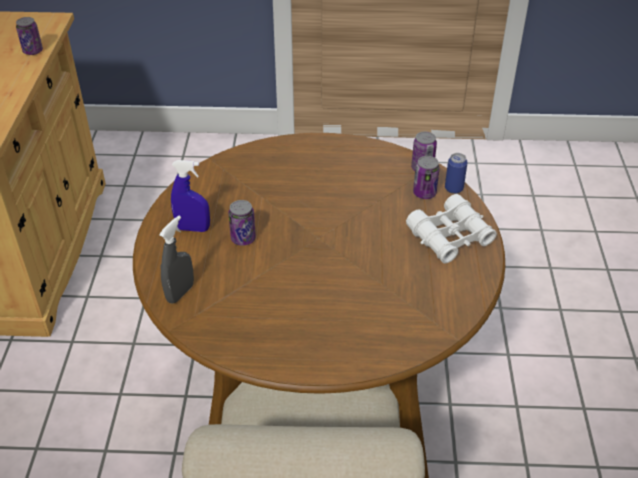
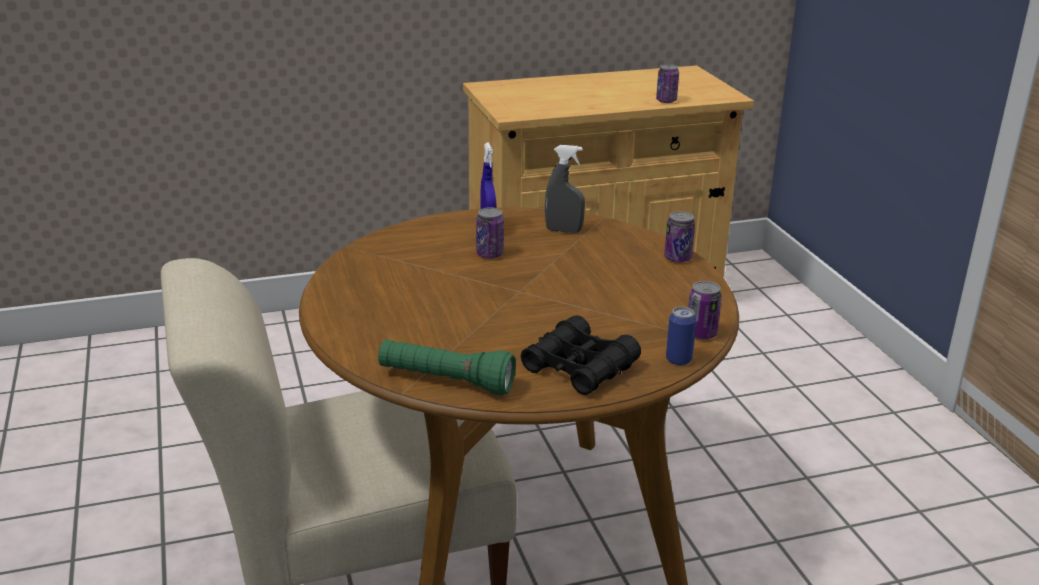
camera: 70 degrees right, 15 degrees down
(180, 293) = (395, 241): grey spray bottle -> grey spray bottle (563, 231)
(424, 193) = (651, 341): can -> can (677, 258)
(449, 311) = (445, 381): none -> green flashlight
(450, 237) = (579, 368): white binoculars -> black binoculars

